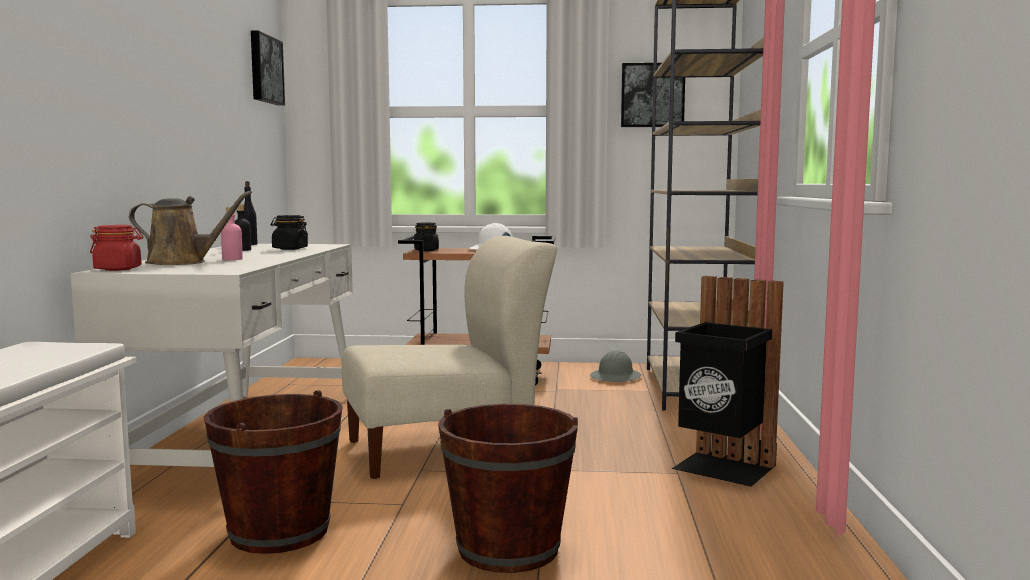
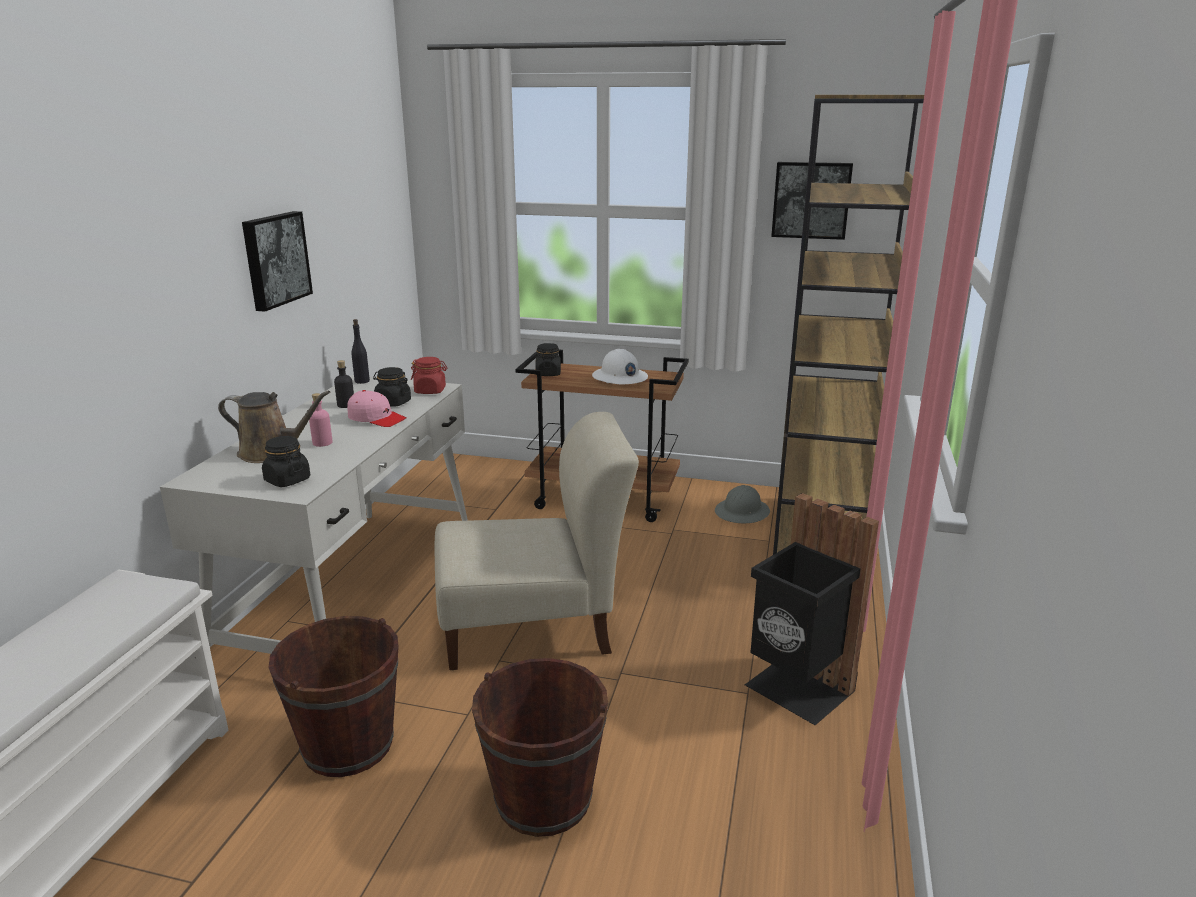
camera: 10 degrees right, 15 degrees up
(118, 269) = (205, 476): red jar -> red jar (430, 391)
(209, 268) = (287, 480): none -> black jar
(264, 69) = (381, 170): picture -> picture (275, 259)
(279, 252) = (376, 418): none -> pink cap

